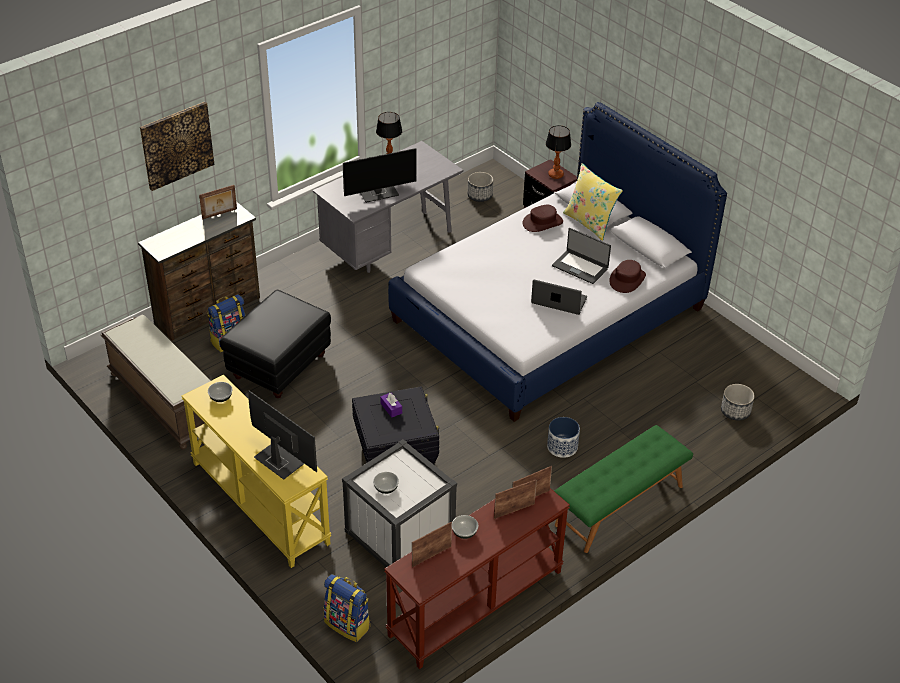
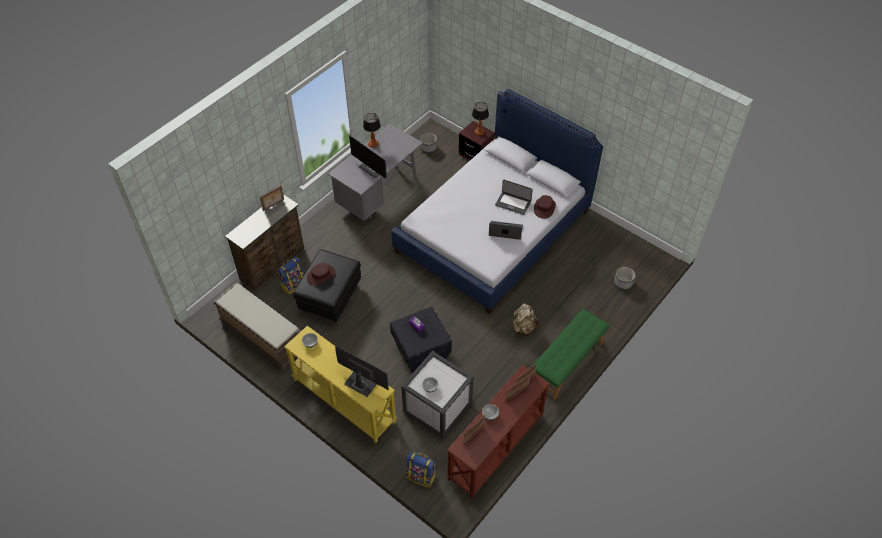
camera: 10 degrees left, 10 degrees up
(177, 145) = (242, 170): picture -> none
(379, 193) = (372, 169): monitor -> monitor turned 75 degrees clockwise
(542, 222) = (481, 173): brown hat -> brown hat (321, 275)
(562, 447) = (523, 327): planter -> beige backpack
(590, 223) = (511, 168): yellow pillow -> none

